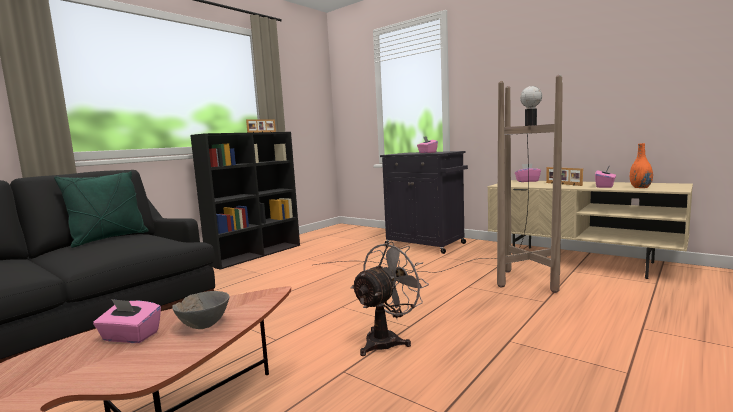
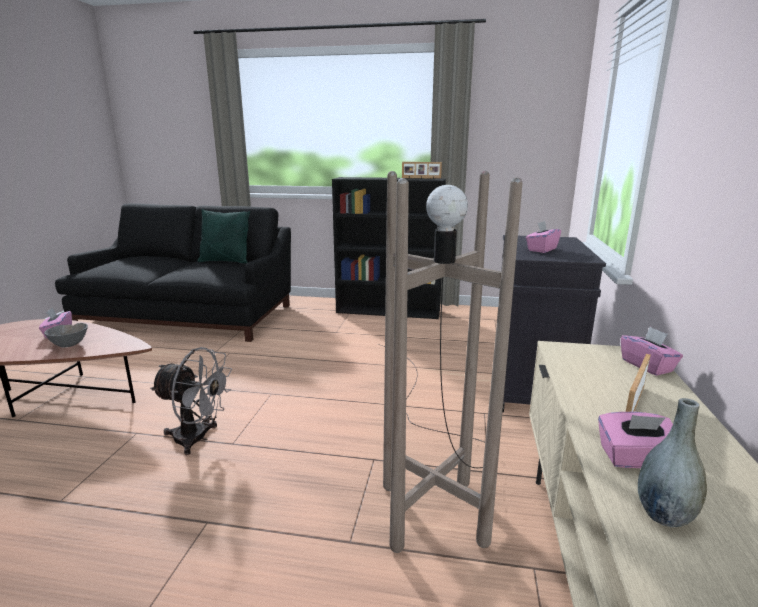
camera: 60 degrees right, 10 degrees up
(640, 187) = (663, 515): orange vase -> grey vase

